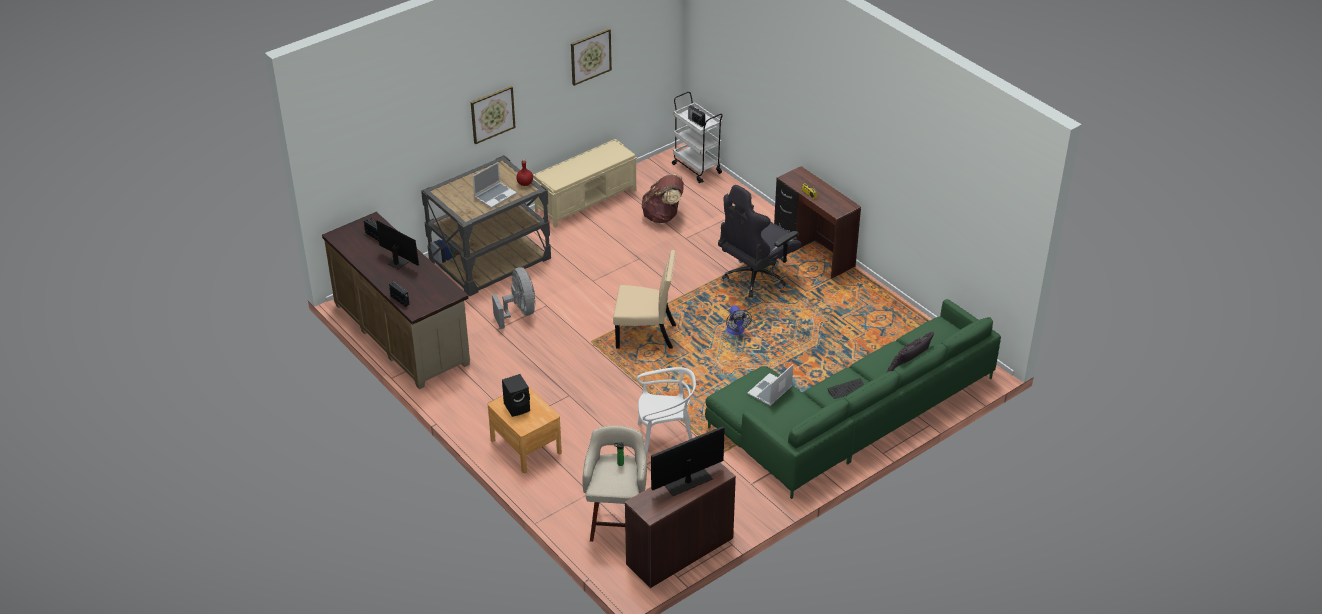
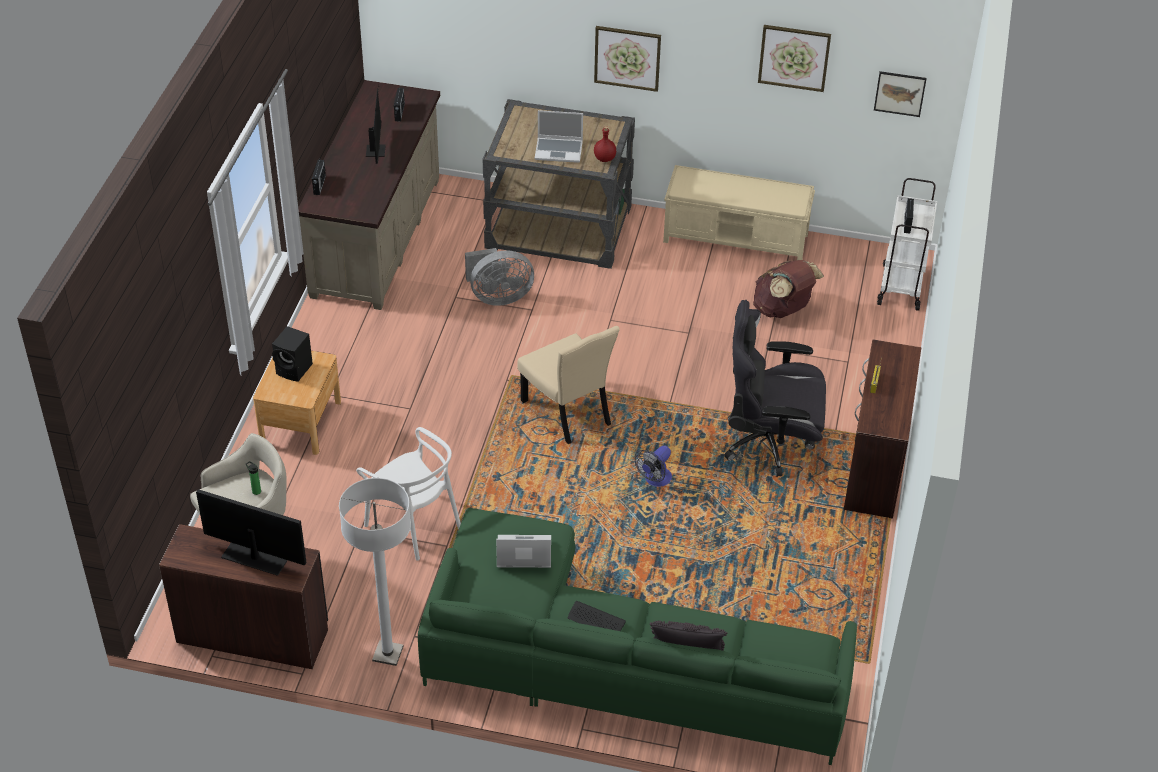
camera: 50 degrees right, 5 degrees up
(519, 312) = (498, 297): grey fan -> grey fan turned 45 degrees clockwise
(651, 47) = (899, 93): none -> picture
(753, 501) = (388, 654): none -> white floor lamp

